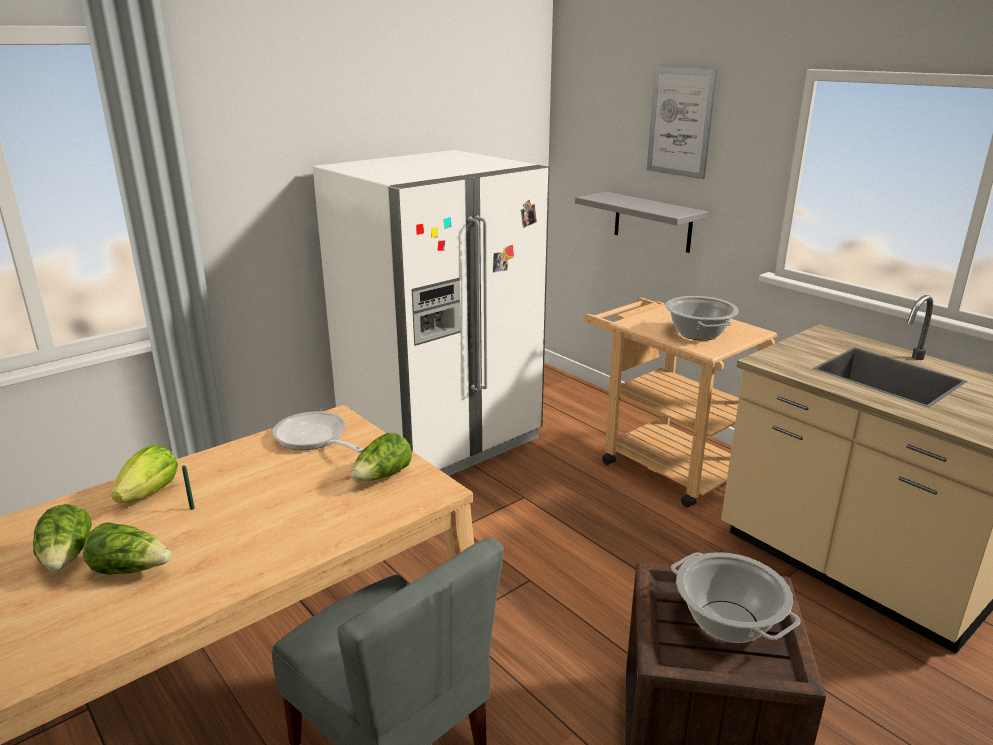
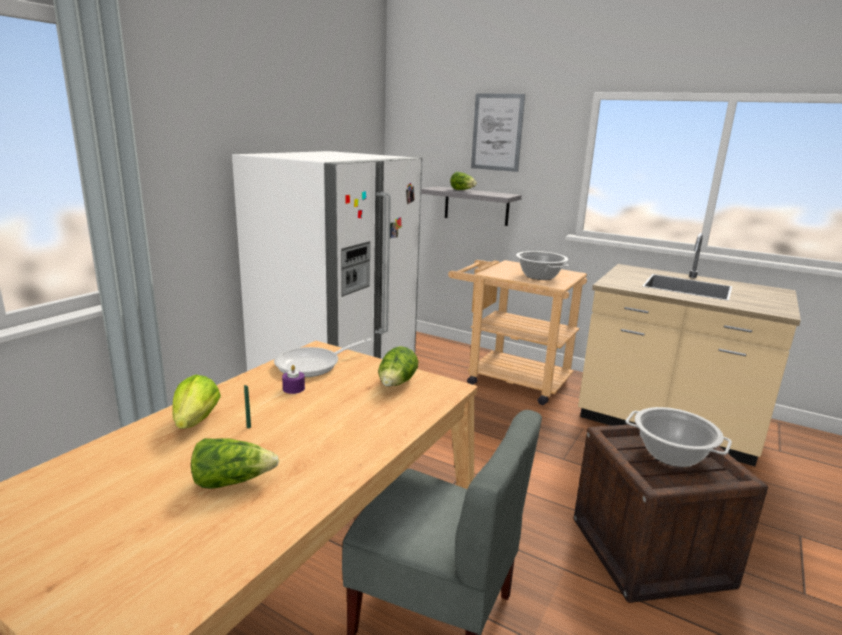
camera: 20 degrees left, 5 degrees down
(67, 557) = (155, 483): lettuce -> lettuce (463, 190)
(270, 467) = (293, 388): none -> purple candle
(314, 438) = (313, 365): frying pan -> frying pan turned 60 degrees counterclockwise

